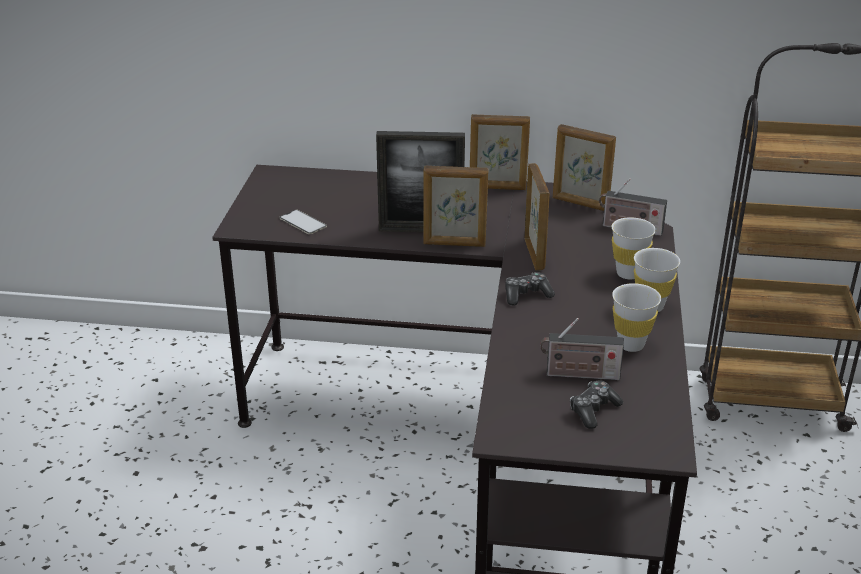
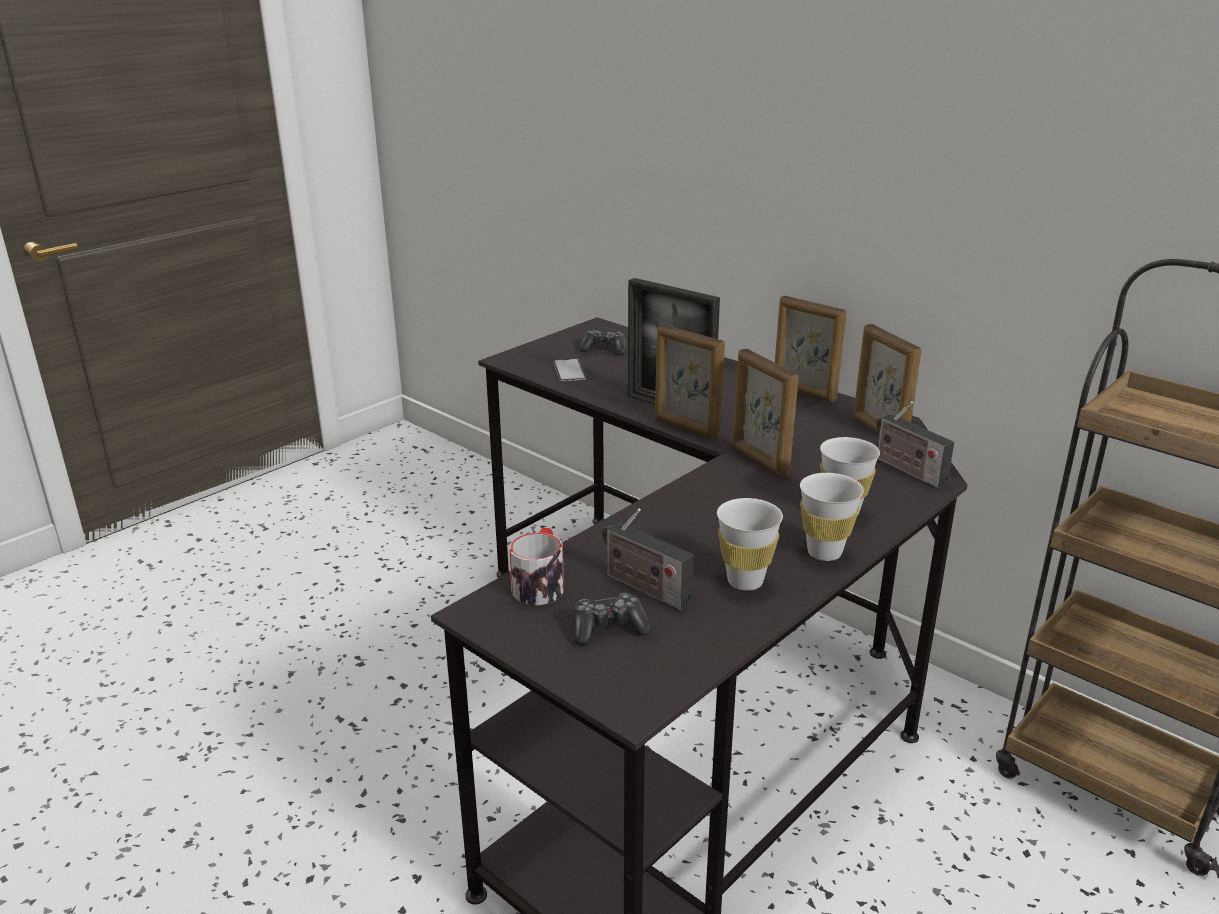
camera: 35 degrees right, 5 degrees down
(513, 399) = (540, 584): none -> mug
(526, 295) = (695, 495): game controller -> game controller (604, 349)
(534, 253) = (759, 461): picture frame -> picture frame turned 120 degrees clockwise

